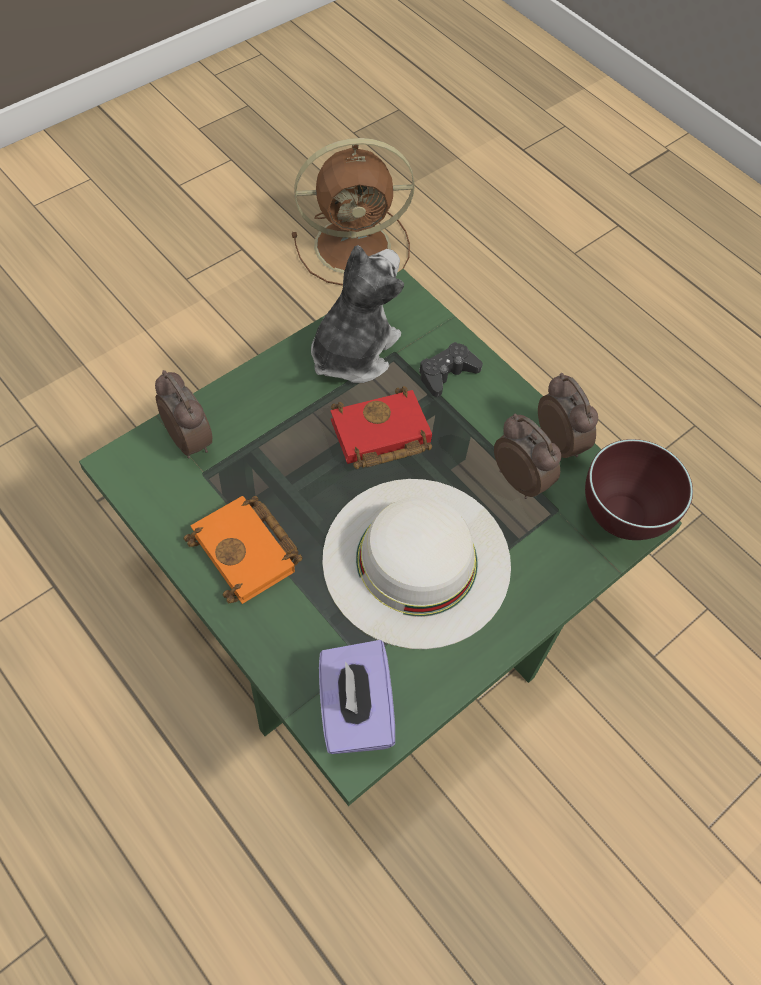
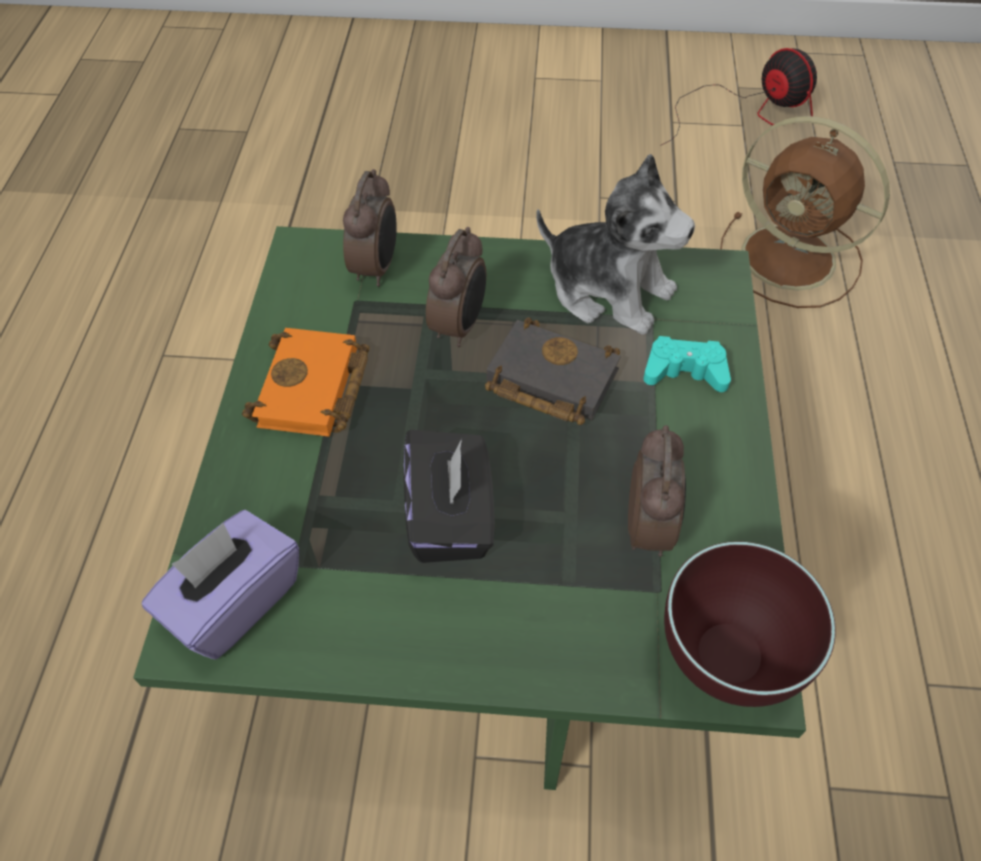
camera: 50 degrees right, 5 degrees down
(225, 145) = (748, 111): none -> fan
(352, 351) = (608, 290): plush toy -> plush toy turned 45 degrees clockwise
(379, 436) = (547, 380): red book -> black book
(416, 560) = (451, 517): white hat -> black tissue box
(447, 373) = (684, 371): black game controller -> turquoise game controller
(559, 442) = (740, 524): alarm clock -> alarm clock (460, 326)

